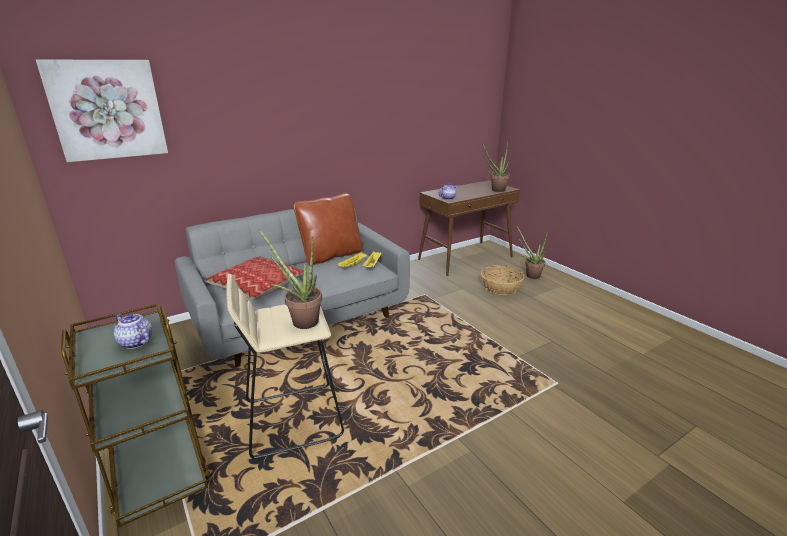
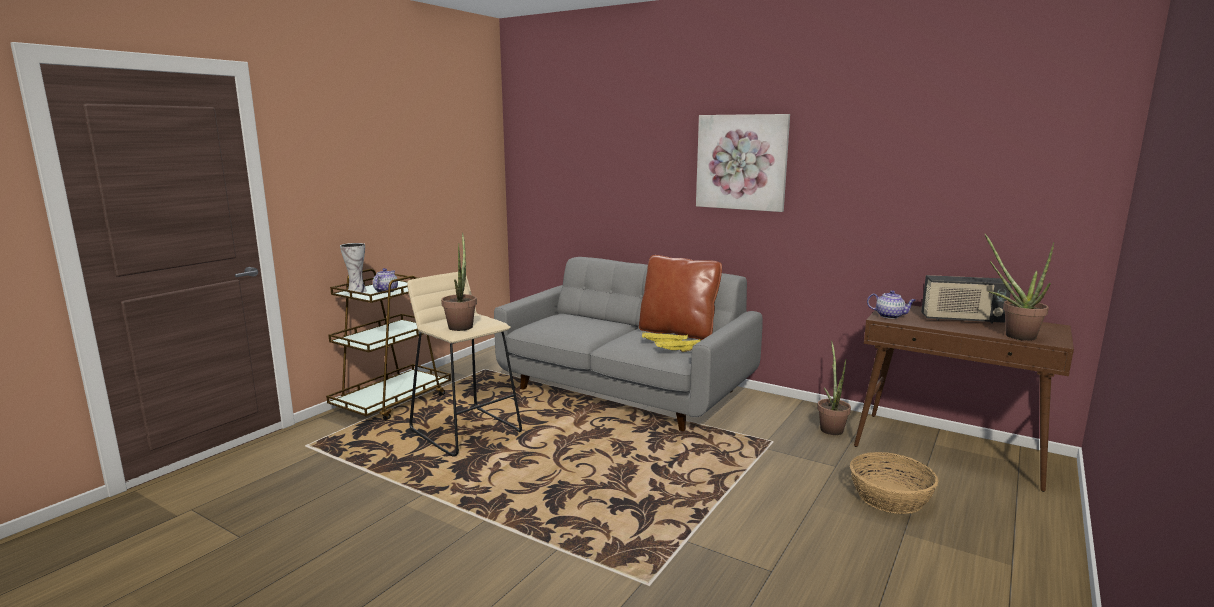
camera: 65 degrees right, 10 degrees down
(97, 364) = (357, 291): none -> vase
(107, 110) = (549, 142): picture -> picture (742, 162)
(257, 285) = (571, 323): pillow -> none
(465, 190) = (961, 319): none -> radio
(530, 275) = (994, 521): potted plant -> potted plant (830, 428)

